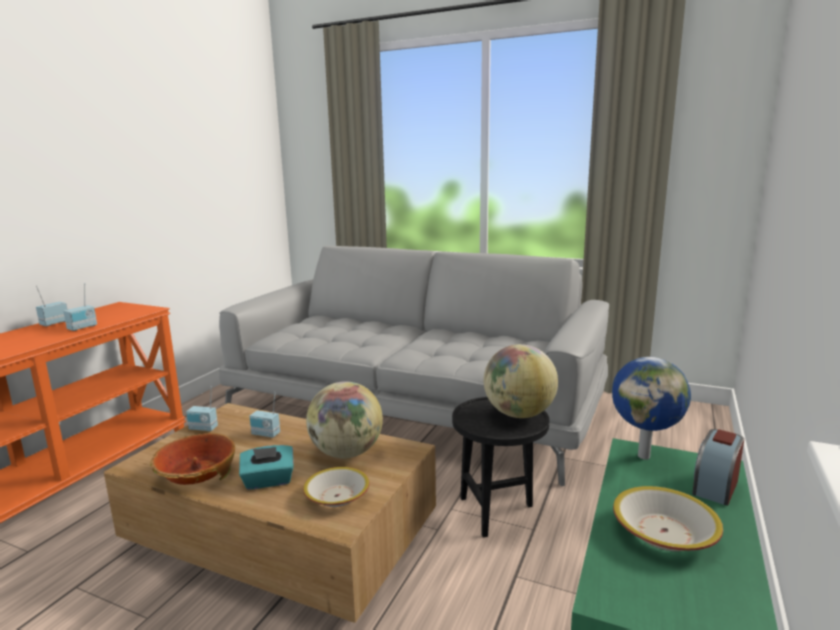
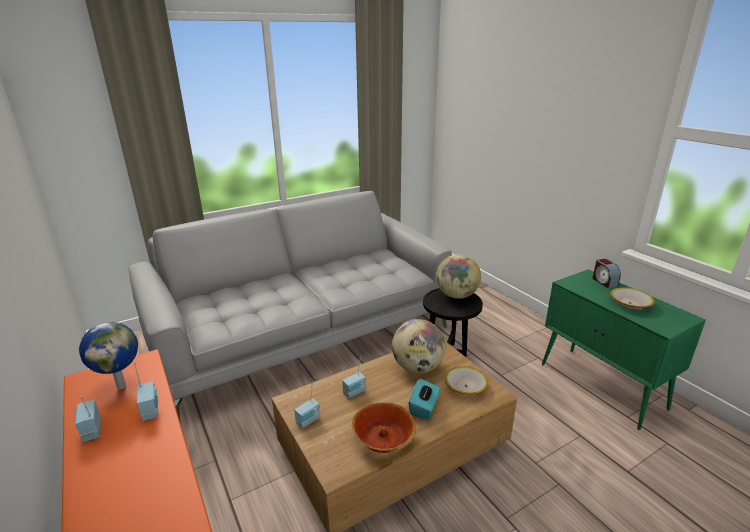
camera: 55 degrees left, 10 degrees up
(644, 455) = (573, 283): globe -> globe (122, 385)

